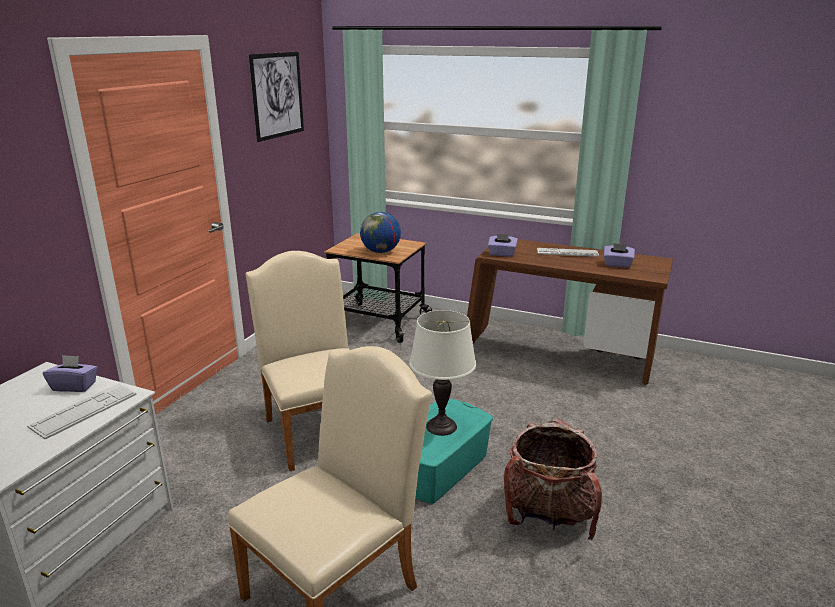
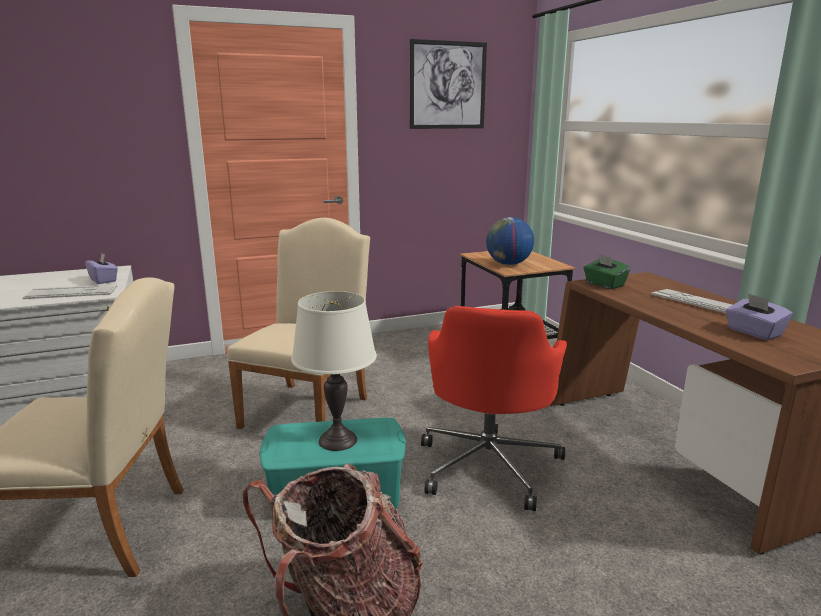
camera: 45 degrees right, 5 degrees down
(489, 404) = (489, 464): none -> red office chair
(502, 254) = (604, 284): purple tissue box -> green tissue box

